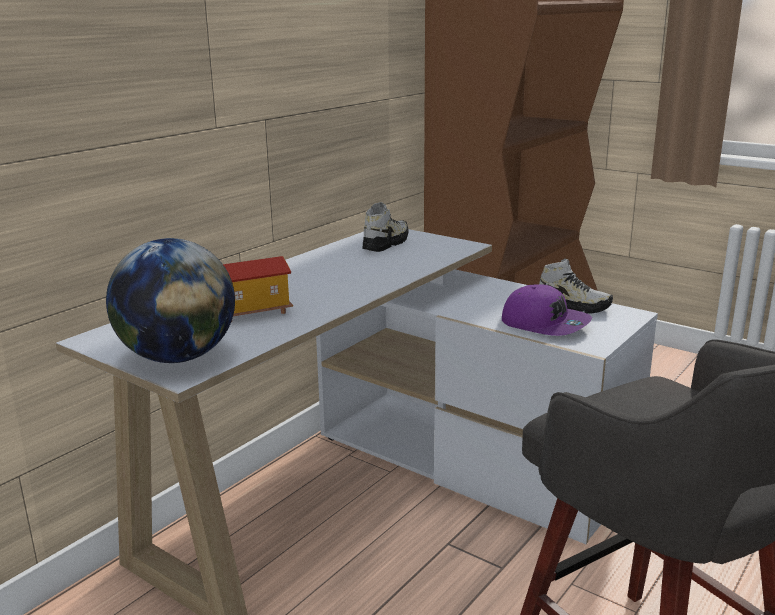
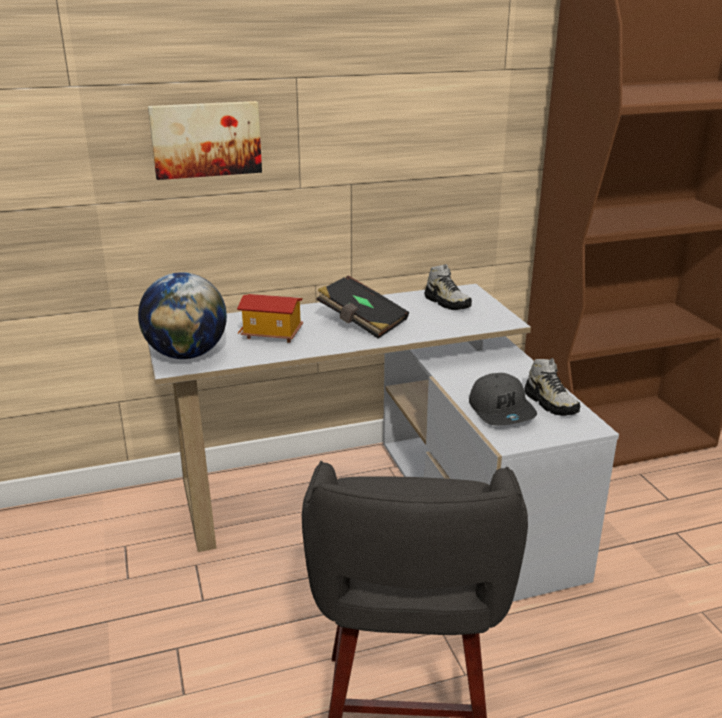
camera: 35 degrees right, 5 degrees up
(111, 63) = (206, 139): none -> picture
(331, 277) = (362, 322): none -> black book
(386, 243) = (447, 302): shoe -> shoe turned 75 degrees clockwise
(545, 323) = (502, 410): purple cap -> grey cap

